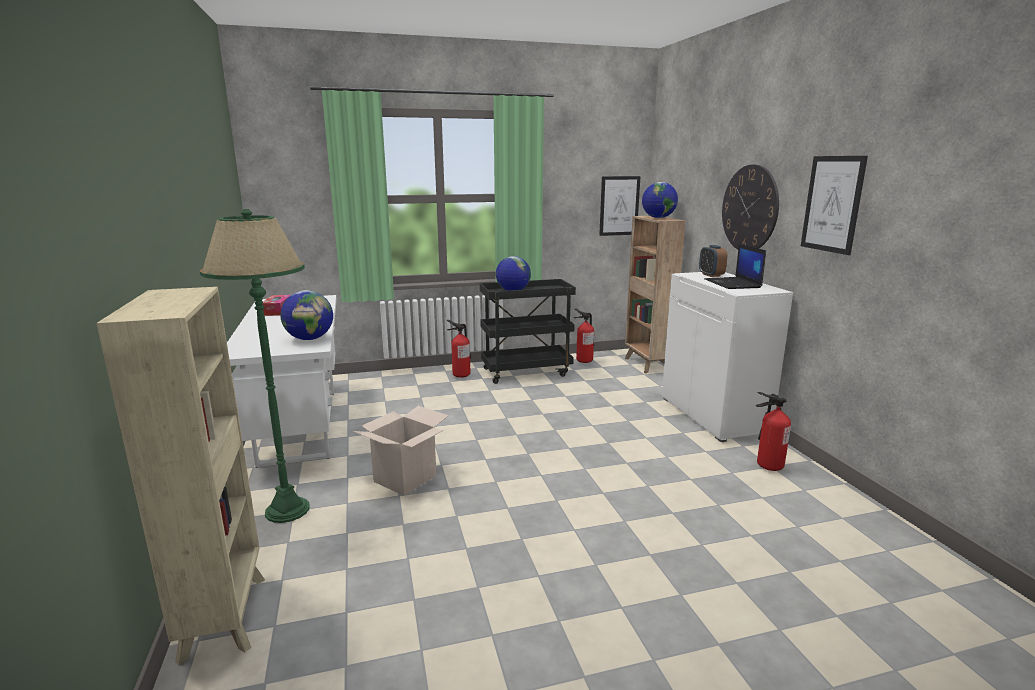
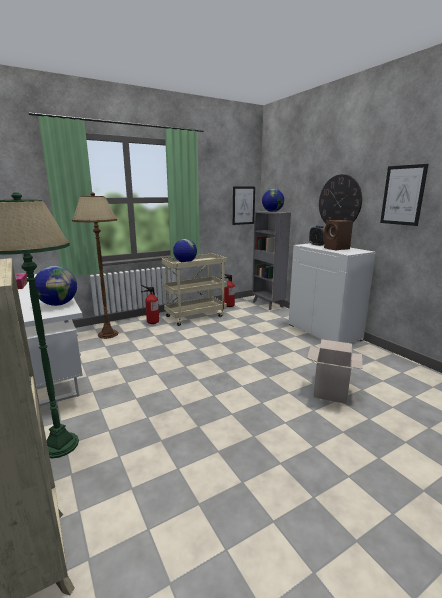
camera: 15 degrees left, 0 degrees up
(395, 386) = (108, 334): none -> brown floor lamp
(405, 478) = (146, 403): cardboard box -> cardboard box (330, 391)
(526, 372) = (195, 316): black cart -> beige cart
(647, 364) = (268, 305): brown bookcase -> grey bookcase
(733, 284) = (337, 248): laptop -> brown speaker
(766, 465) = (372, 359): fire extinguisher -> none

